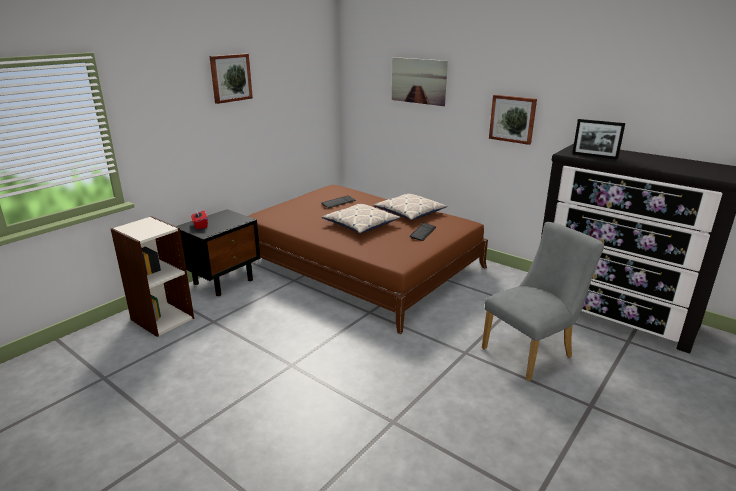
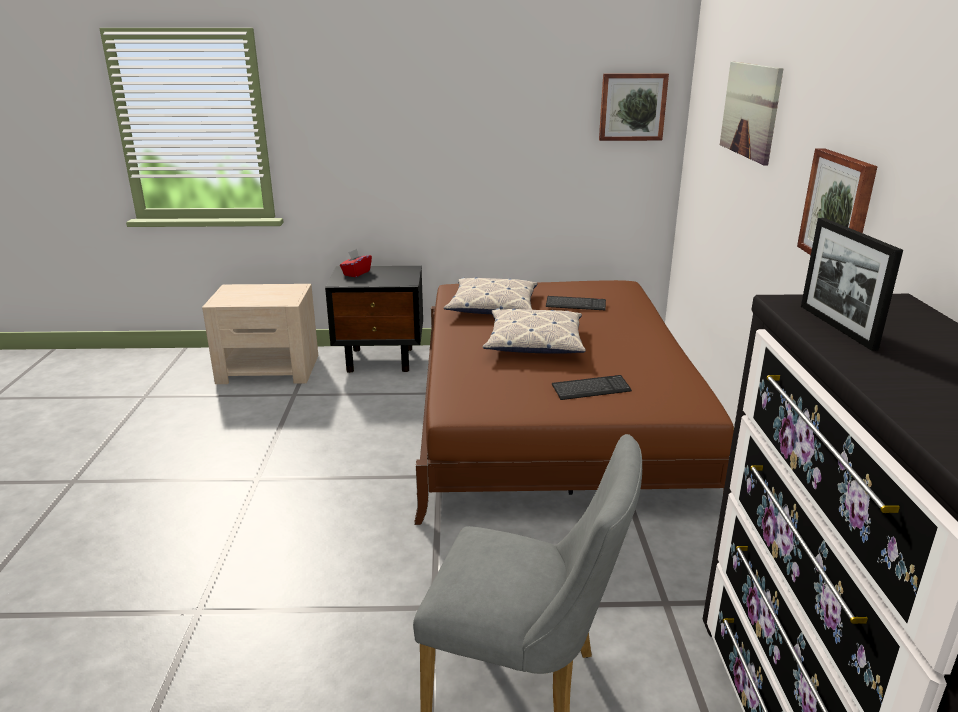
camera: 50 degrees right, 0 degrees up
(162, 318) = (269, 369): bookcase -> beige nightstand
(230, 78) = (451, 77): picture -> picture (632, 107)
(409, 212) = (647, 355): pillow -> pillow (492, 306)

